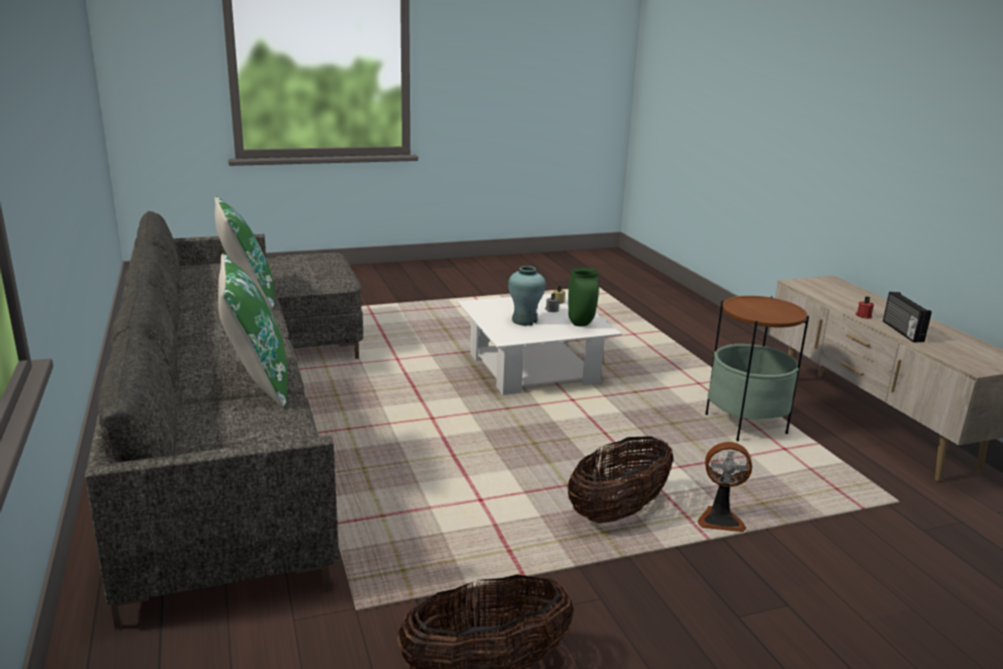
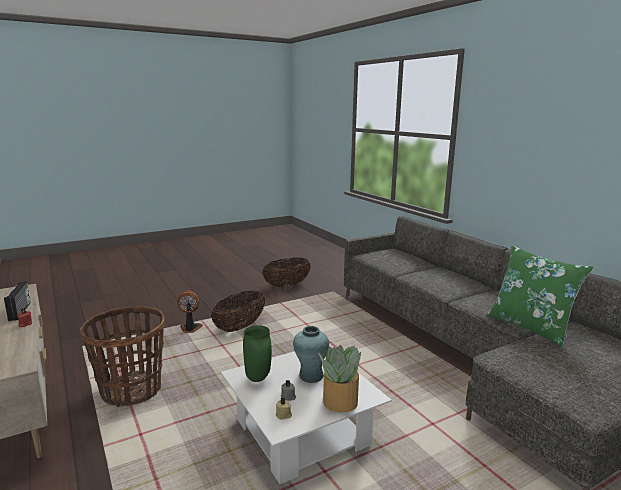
camera: 170 degrees right, 5 degrees down
(257, 383) = (415, 273): green pillow -> none
(505, 303) = (339, 402): none -> potted plant
(745, 425) = (131, 390): side table -> basket

